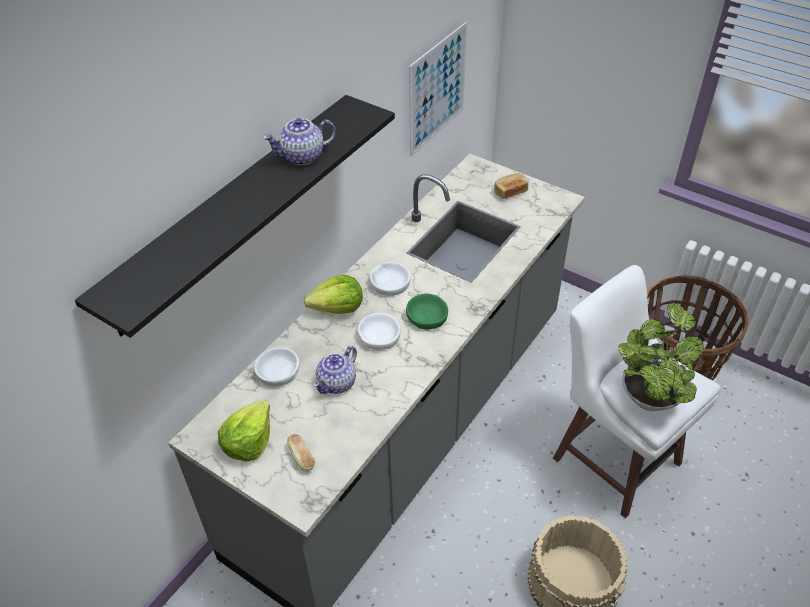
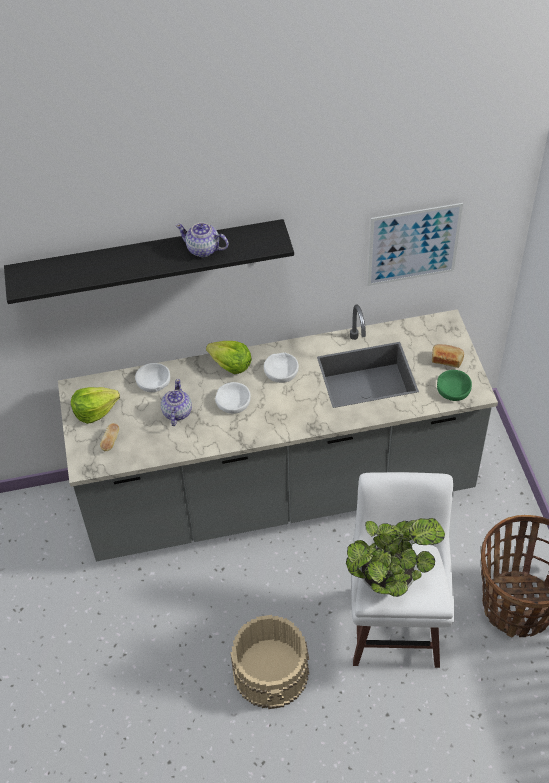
camera: 45 degrees right, 5 degrees up
(337, 383) = (176, 412): teapot -> teapot turned 105 degrees clockwise
(426, 316) = (276, 409): green bowl -> green bowl (453, 389)

